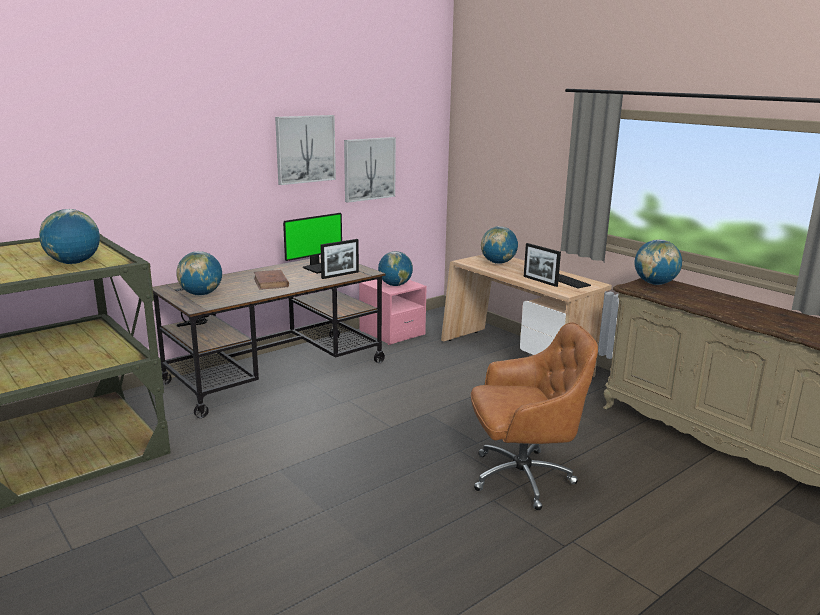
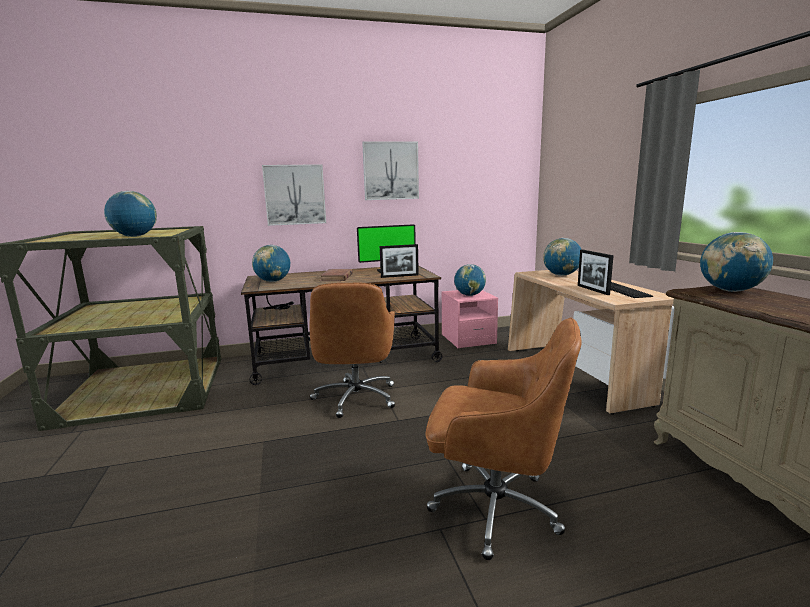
camera: 25 degrees right, 5 degrees down
(330, 413) = (355, 398): none -> brown office chair
(369, 169) = (454, 191): picture -> picture (295, 195)

